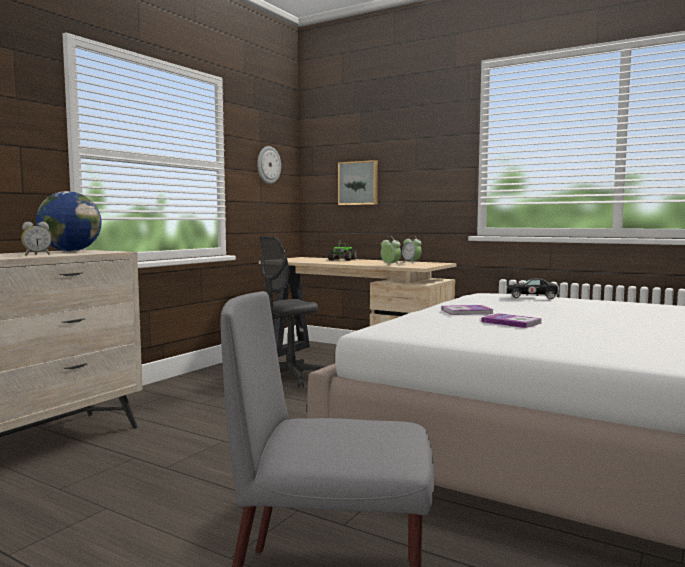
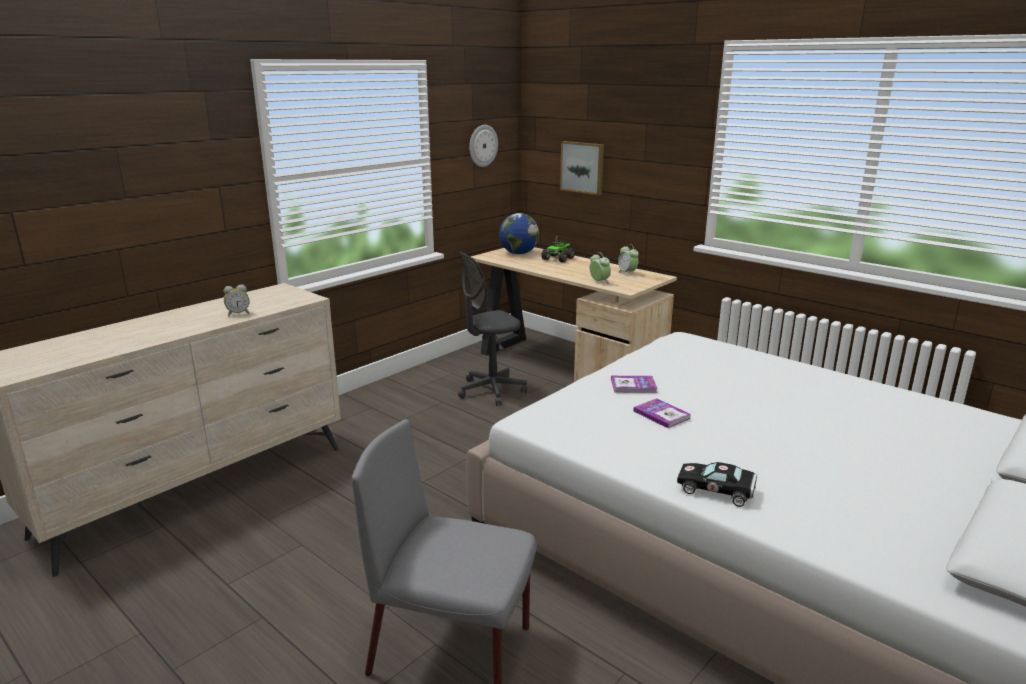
camera: 10 degrees right, 15 degrees up
(70, 251) = (270, 295): globe -> globe (518, 253)
(534, 297) = (722, 357): black toy car -> black toy car (719, 491)

